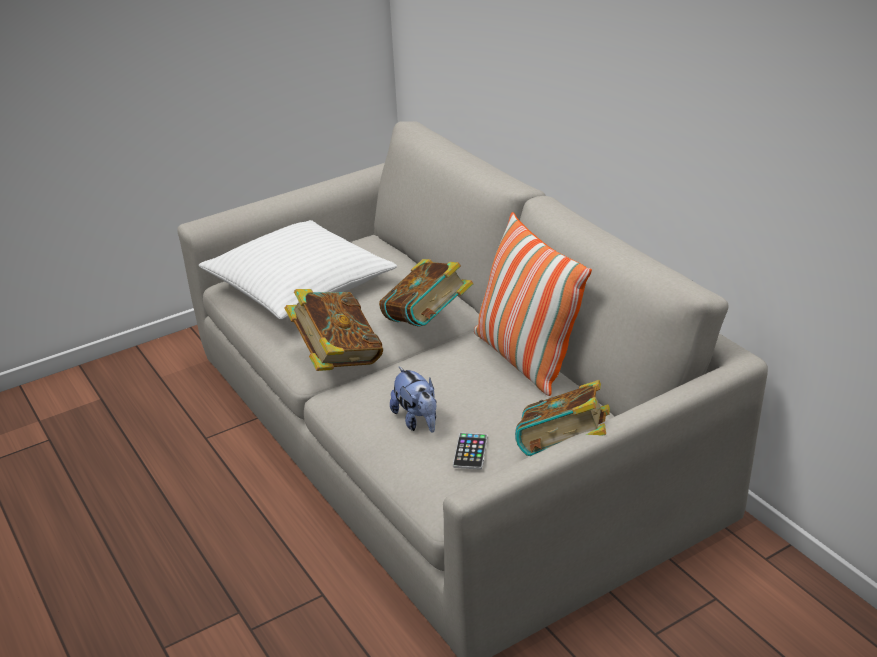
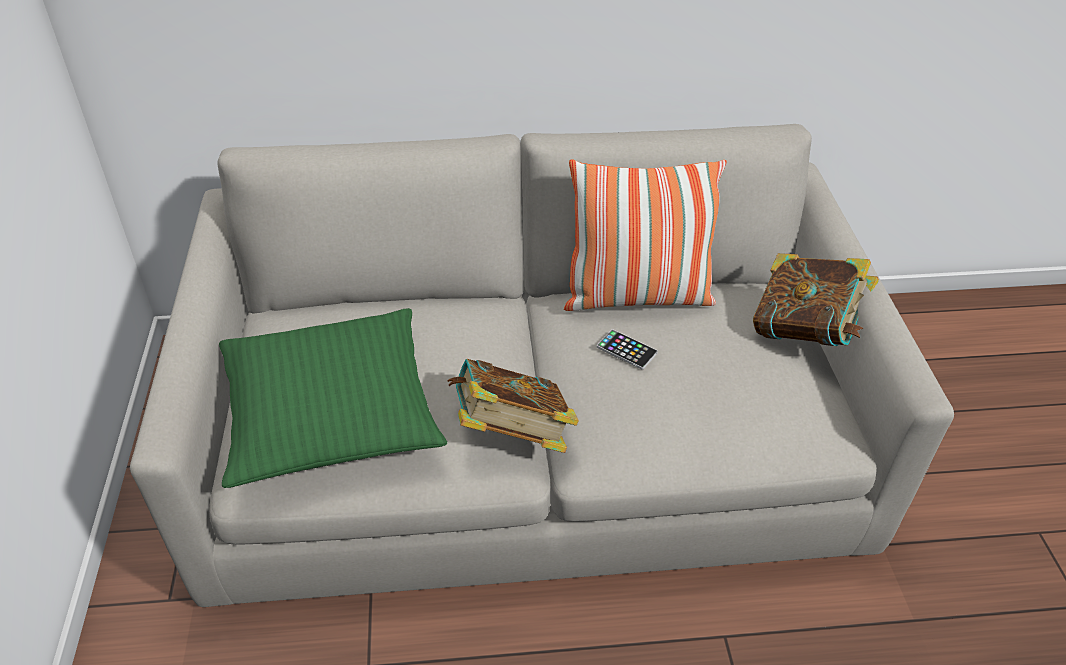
camera: 65 degrees left, 10 degrees up
(299, 285) = (330, 412): white pillow -> green pillow
(417, 420) = (690, 409): plush toy -> none
(426, 323) = (513, 337): book -> none
(470, 451) = (771, 389): phone -> phone (626, 350)

